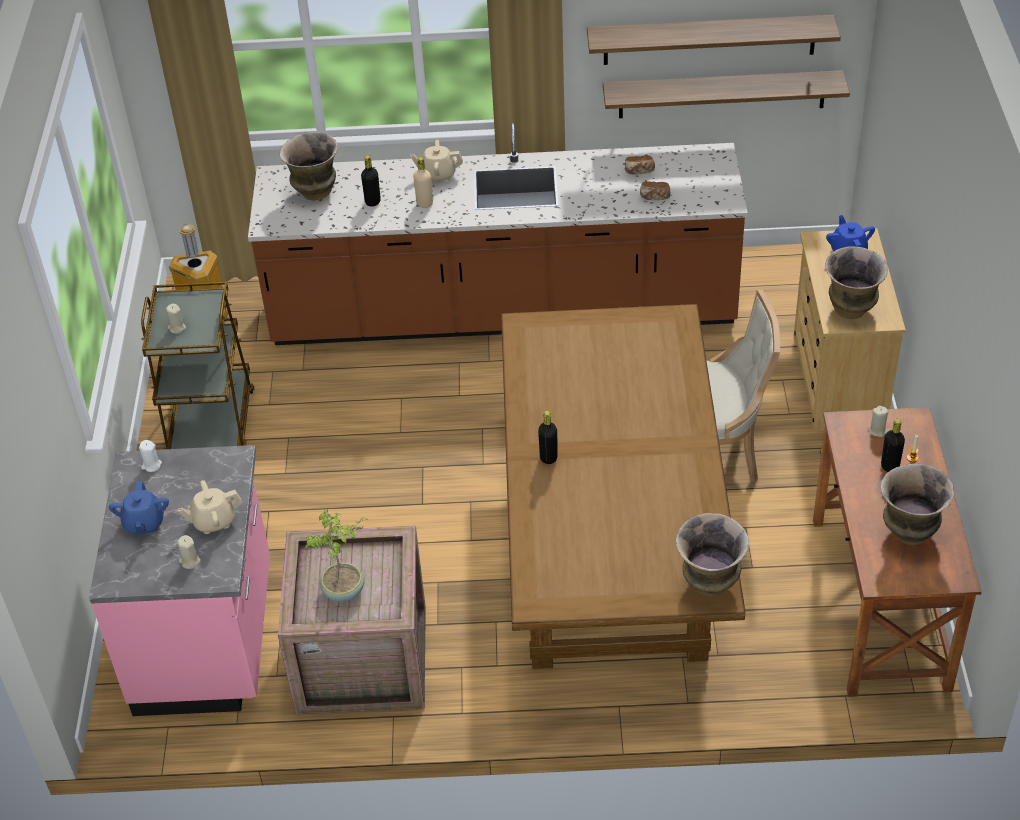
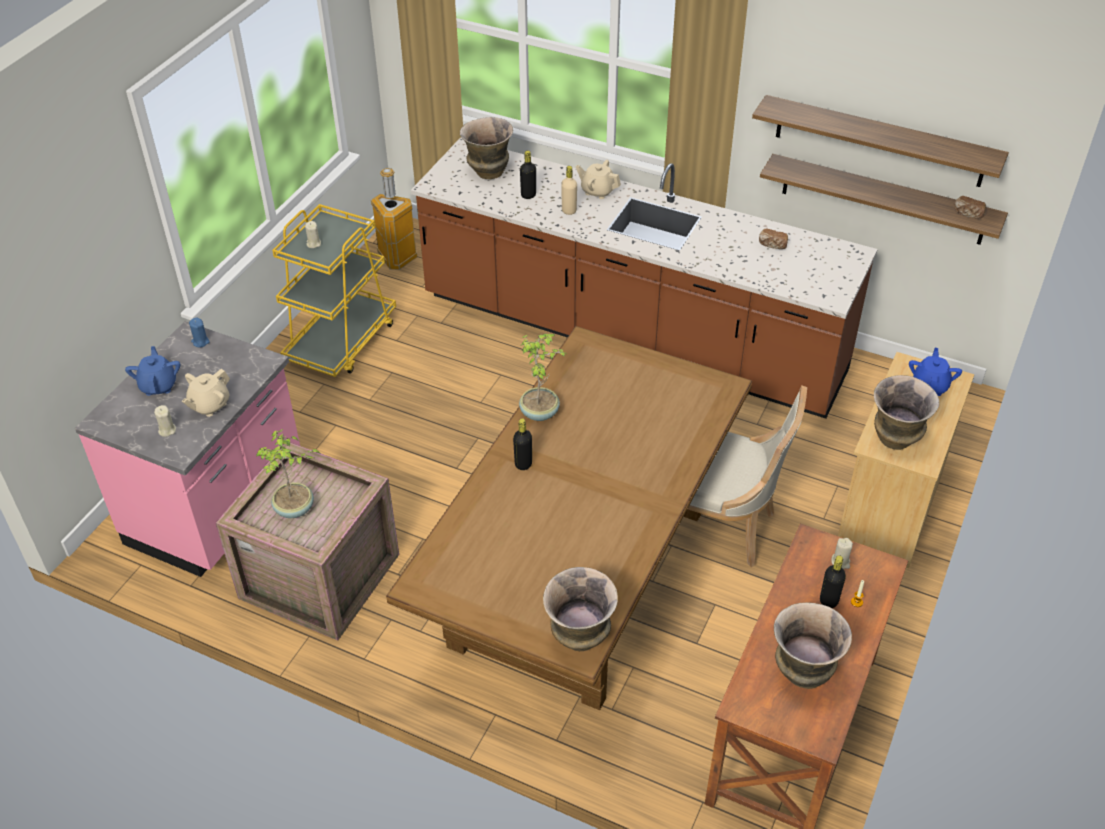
camera: 25 degrees right, 0 degrees up
(144, 523) = (159, 385): blue teapot -> blue teapot turned 150 degrees clockwise
(151, 465) = (200, 342): white candle -> blue candle
(211, 426) = (342, 341): brown cart -> yellow cart
(213, 521) = (209, 405): beige teapot -> beige teapot turned 60 degrees counterclockwise
(529, 405) = (540, 412): none -> potted plant
(655, 197) = (770, 272): bread -> bread (968, 214)

